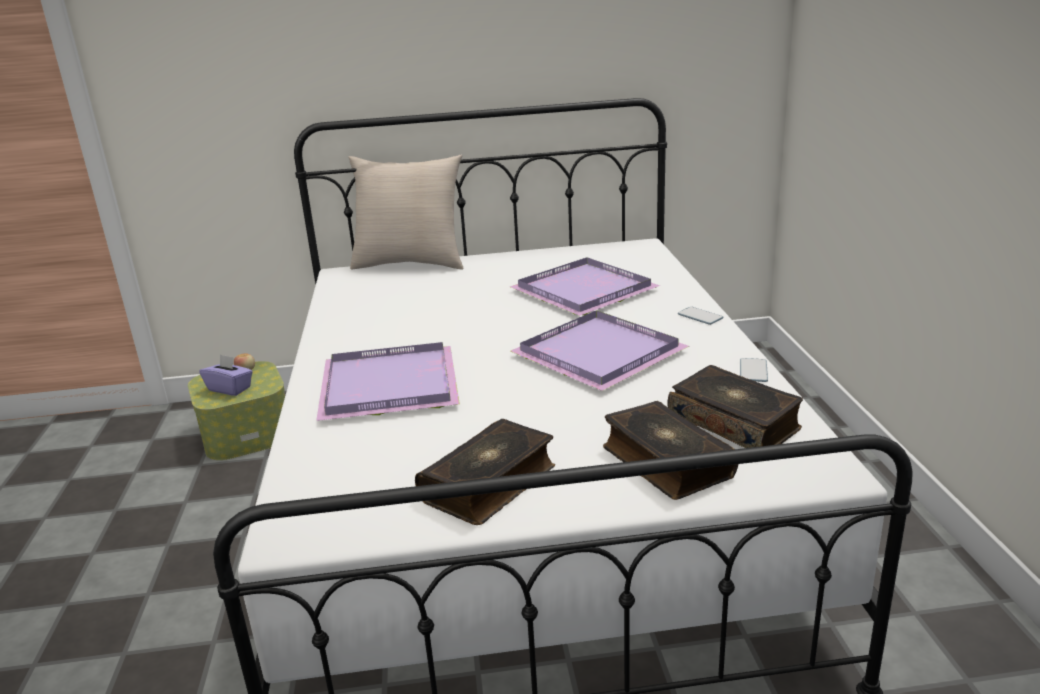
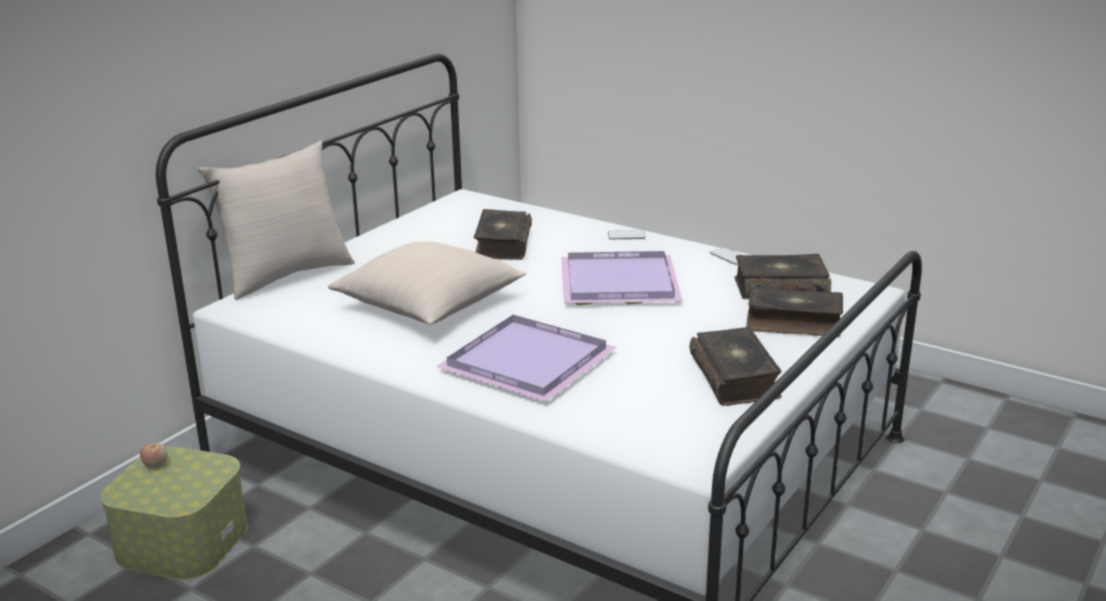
camera: 50 degrees left, 0 degrees up
(230, 388) = (177, 485): purple tissue box -> none
(435, 315) = (429, 305): none -> beige pillow
(584, 290) = (502, 245): purple tray -> book

